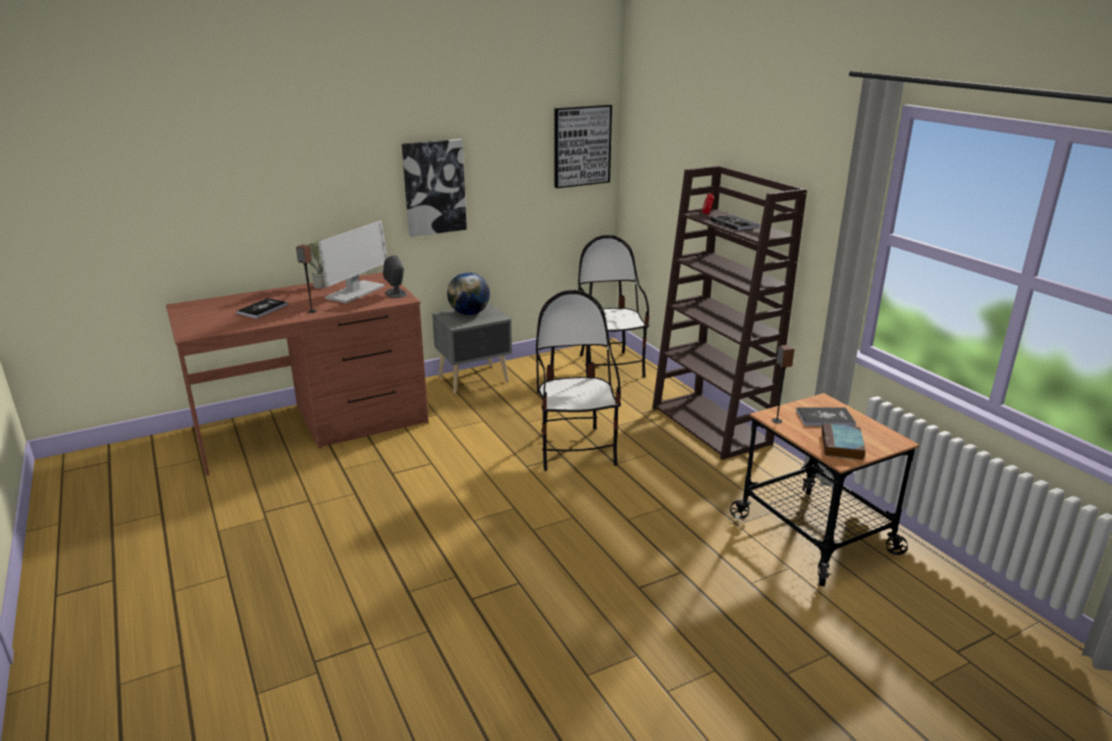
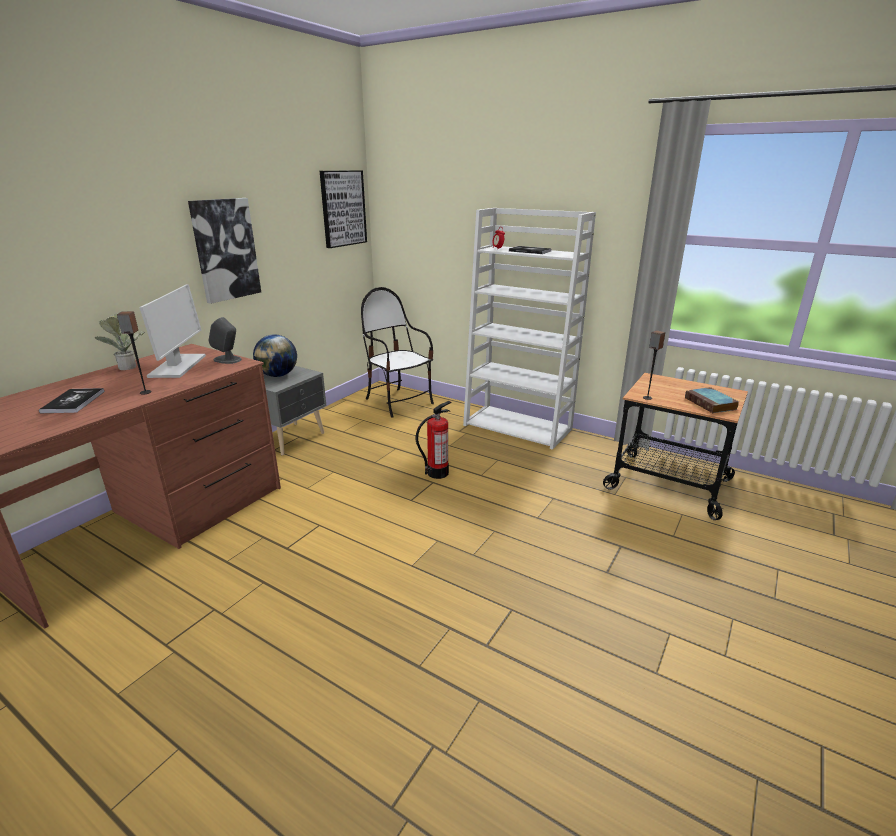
camera: 30 degrees left, 0 degrees up
(575, 449) = (437, 473): chair -> fire extinguisher
(712, 426) = (518, 427): brown bookcase -> white bookcase
(825, 418) = (672, 388): book -> none

